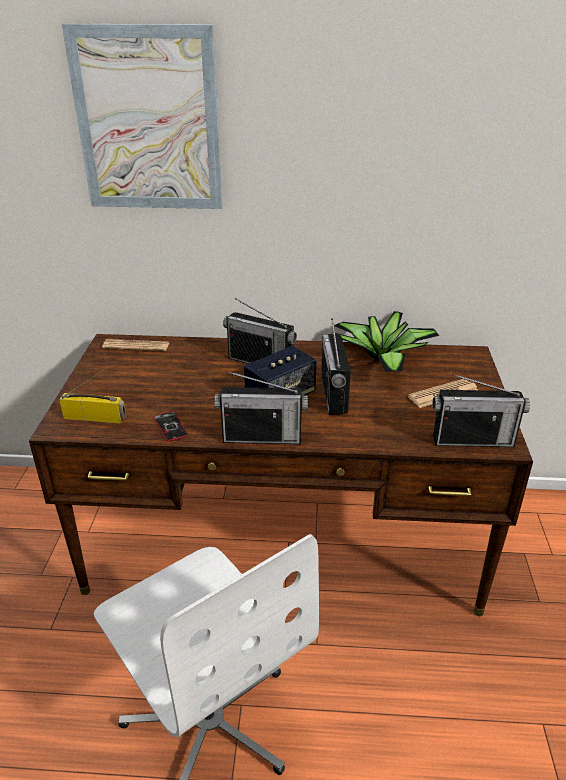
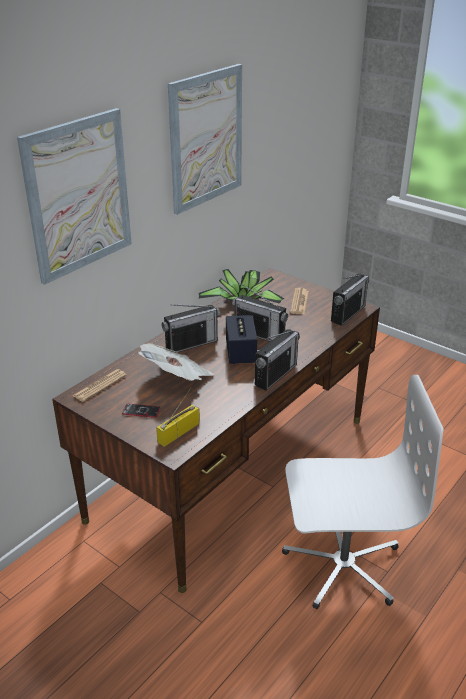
camera: 55 degrees left, 0 degrees up
(170, 427) = (227, 404): phone -> phone (141, 411)
(189, 379) = (177, 378): none -> newspaper
(378, 112) = (206, 138): none -> picture

